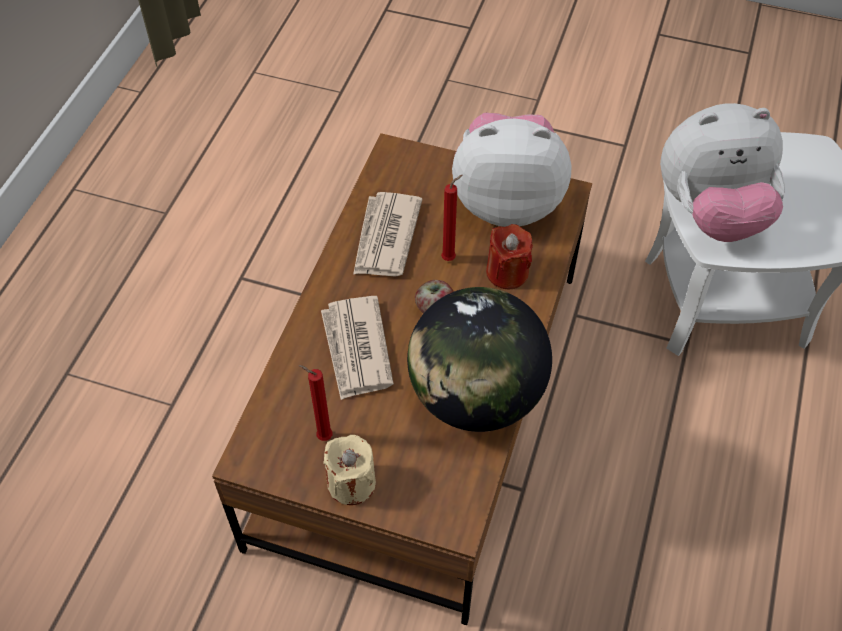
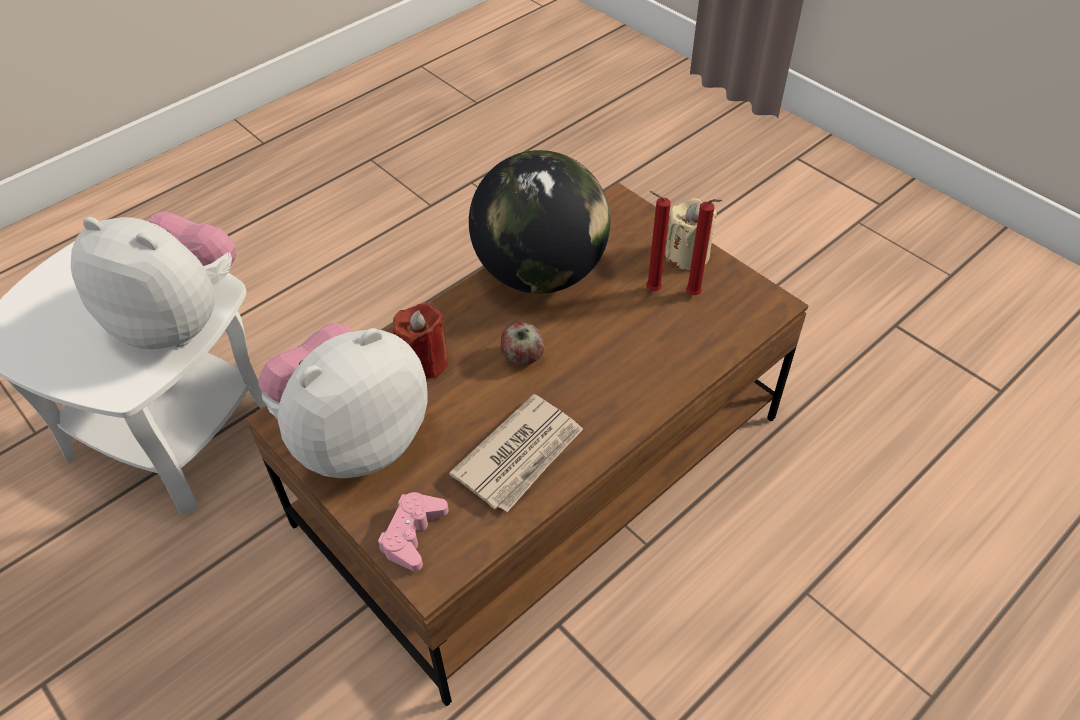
camera: 150 degrees left, 5 degrees down
(356, 349) = (624, 352): newspaper -> none
(420, 166) = (413, 534): none -> pink game controller
(450, 258) = (468, 401): red candle -> red candle (650, 290)
(507, 201) = (354, 438): plush toy -> plush toy turned 105 degrees clockwise

